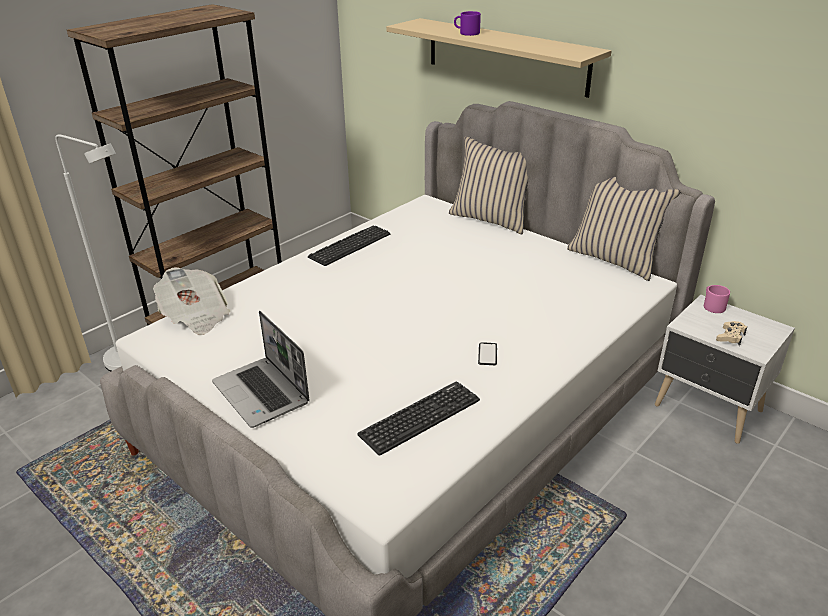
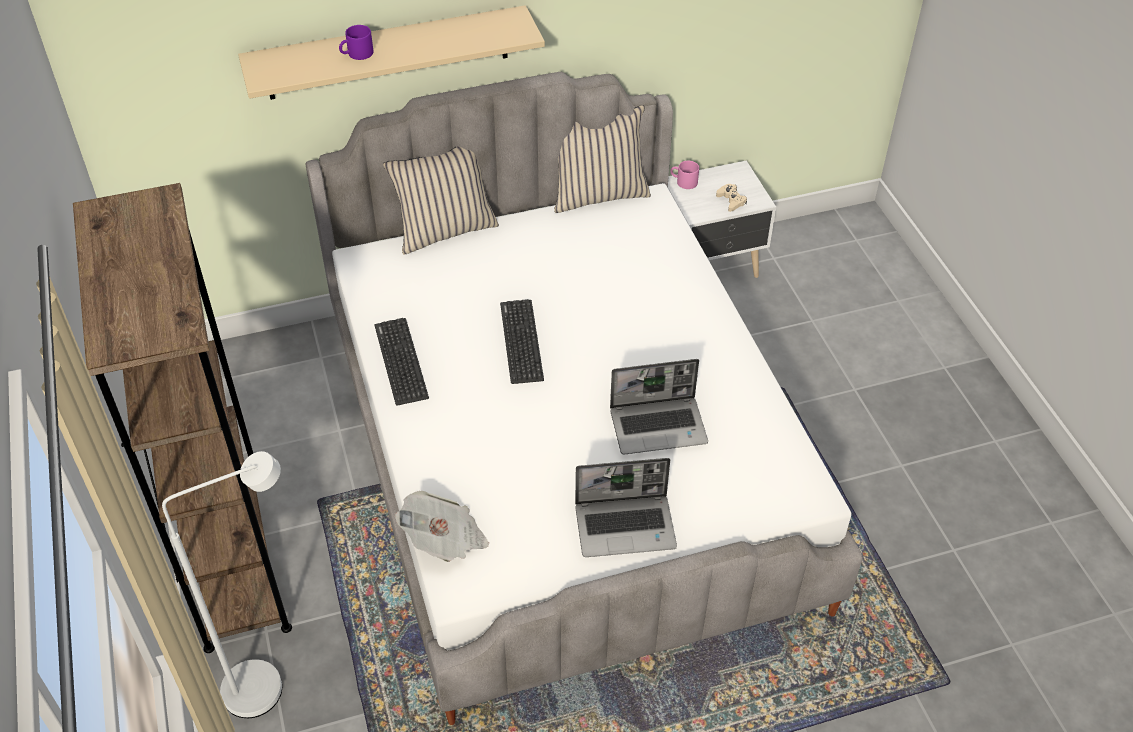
camera: 60 degrees left, 15 degrees up
(391, 373) = (659, 426): none -> laptop
(420, 417) = (732, 433): keyboard -> keyboard (521, 341)
(487, 354) = (678, 352): phone -> none

